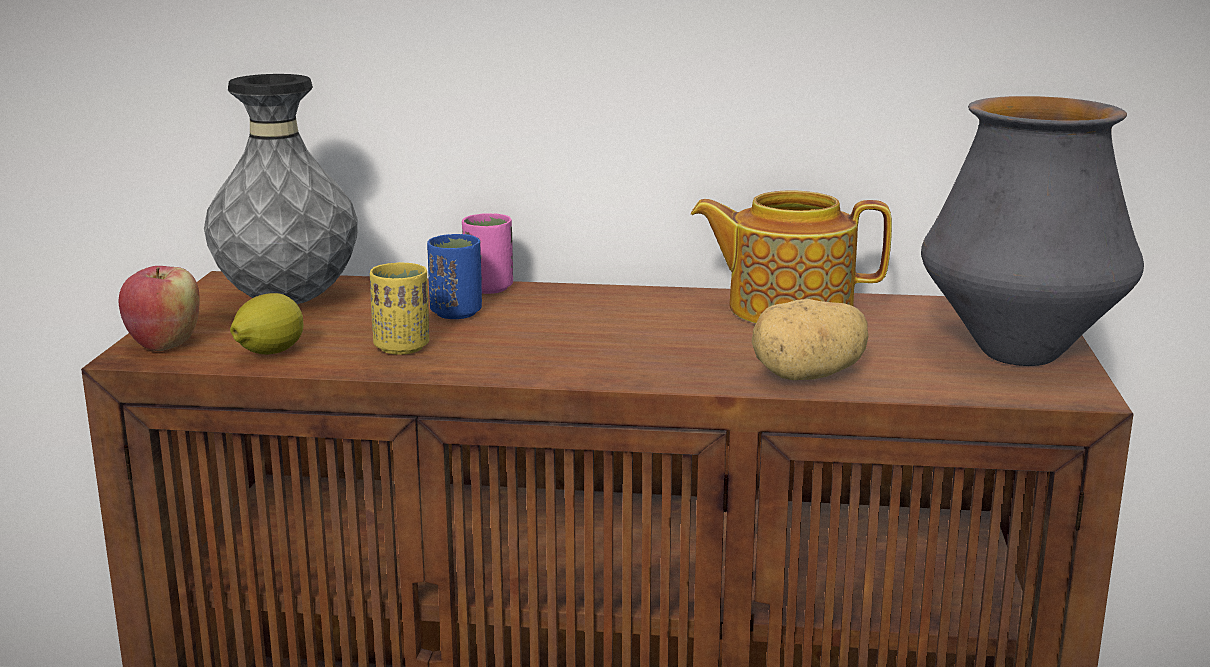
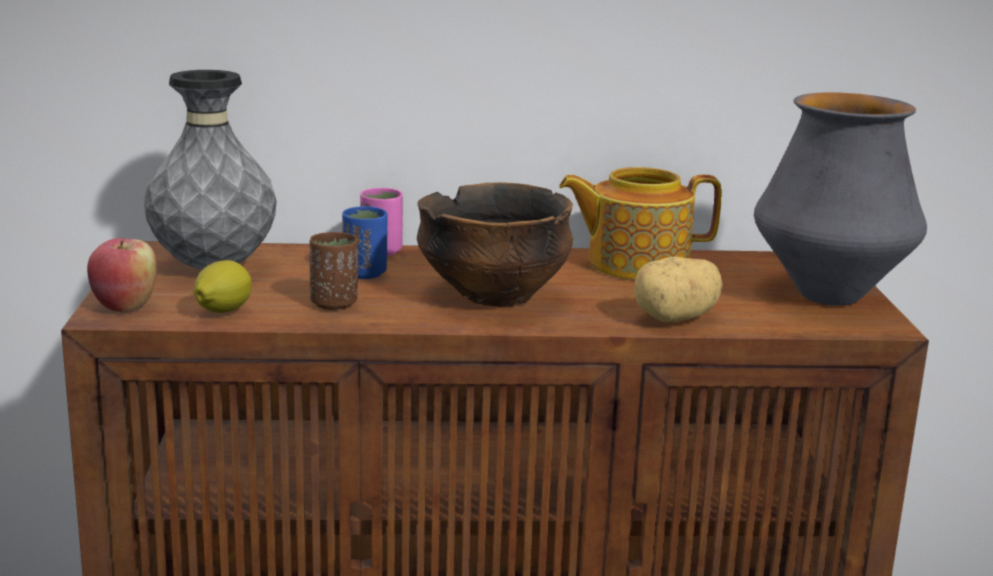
camera: 10 degrees left, 0 degrees up
(402, 347) = (334, 304): yellow cup -> brown cup
(596, 343) = (494, 296): none -> bowl

